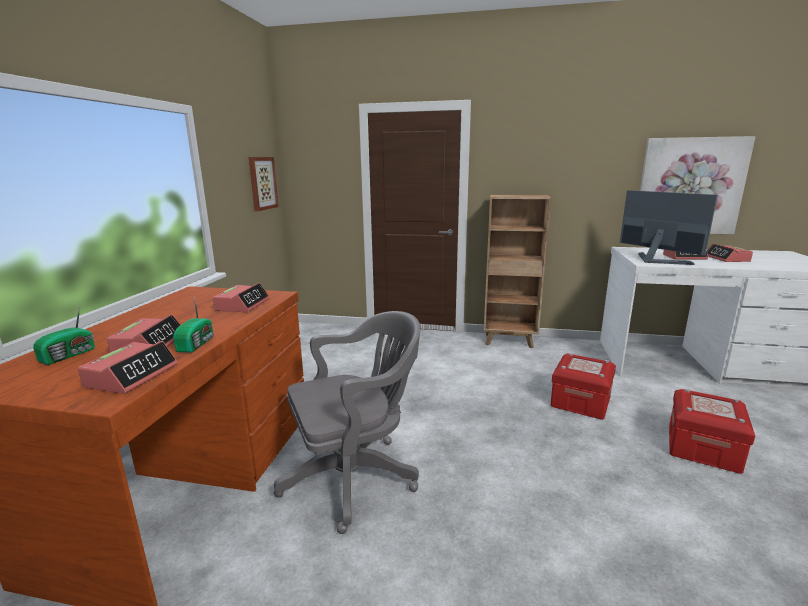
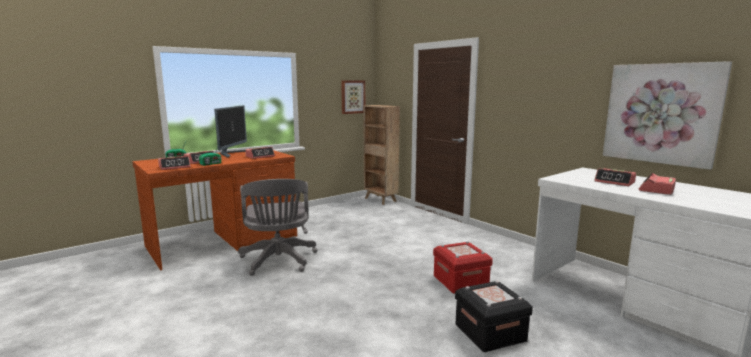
camera: 40 degrees right, 5 degrees down
(356, 476) = (278, 261): grey office chair -> grey office chair turned 60 degrees clockwise
(510, 341) = (490, 238): brown bookcase -> brown bookcase (380, 200)
(655, 260) = (573, 179): monitor -> monitor (231, 153)
(702, 448) = (490, 332): red storage box -> black storage box

